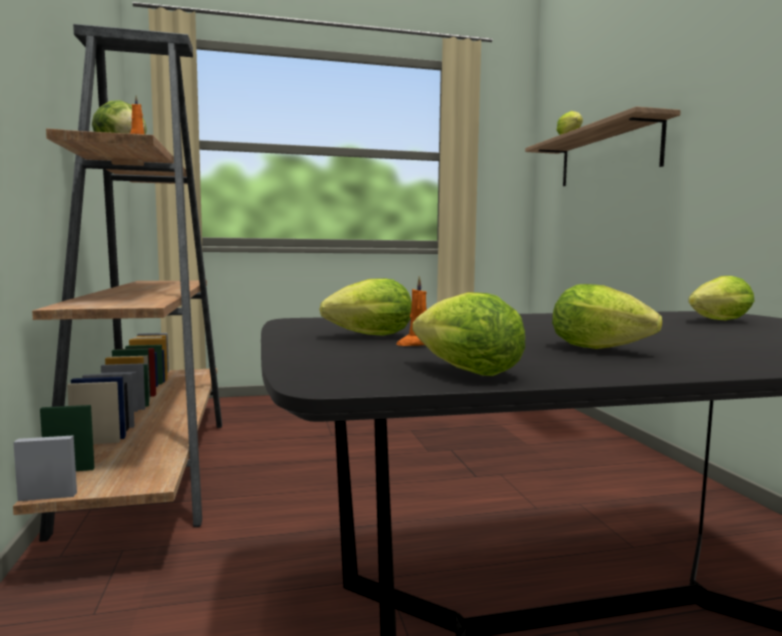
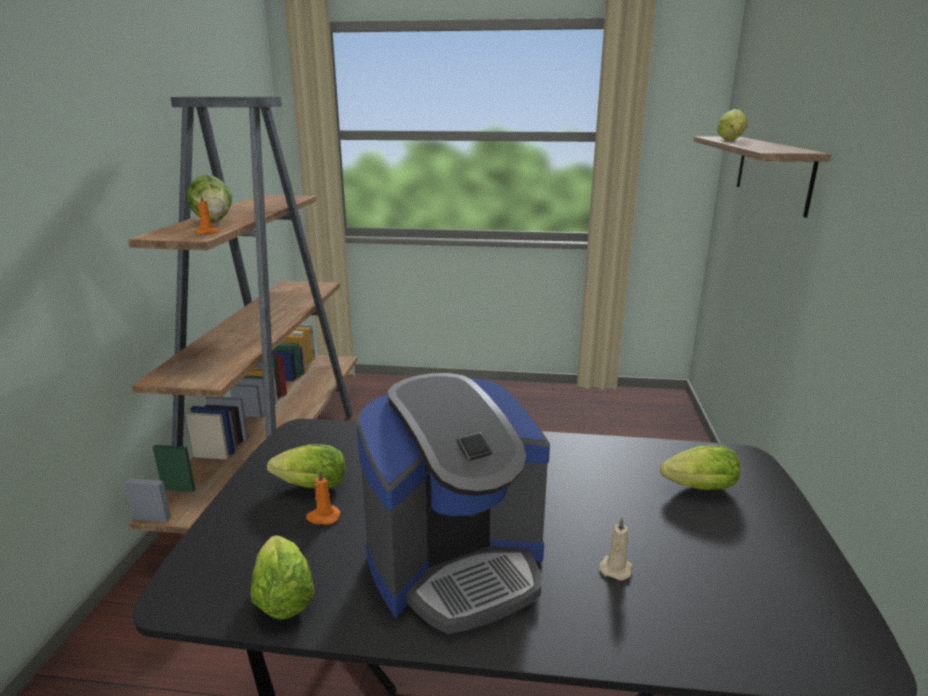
camera: 20 degrees right, 15 degrees up
(604, 349) = (456, 563): lettuce -> coffee machine
(741, 342) = (616, 567): none -> beige candle

